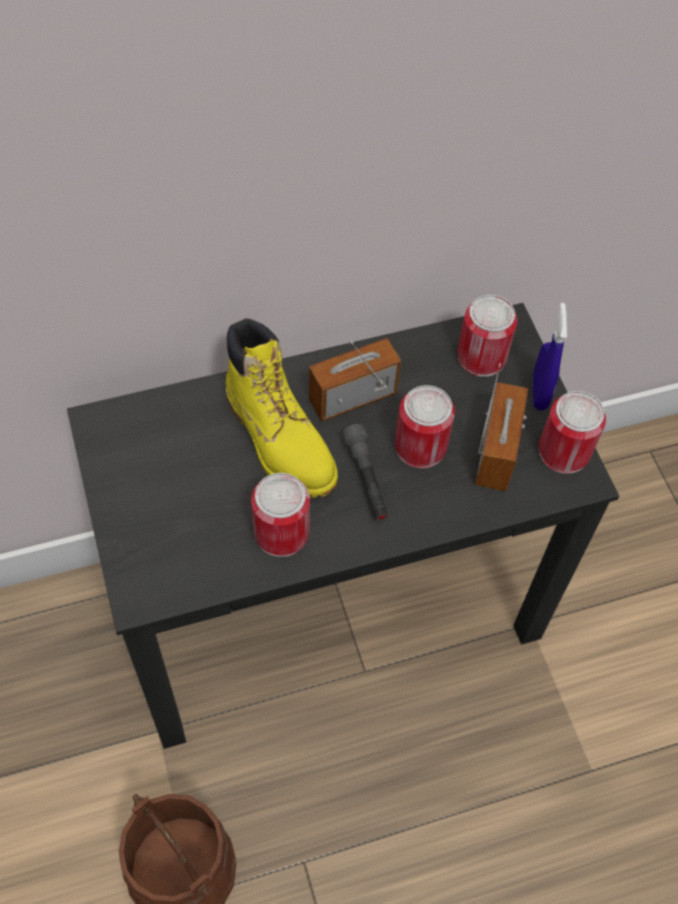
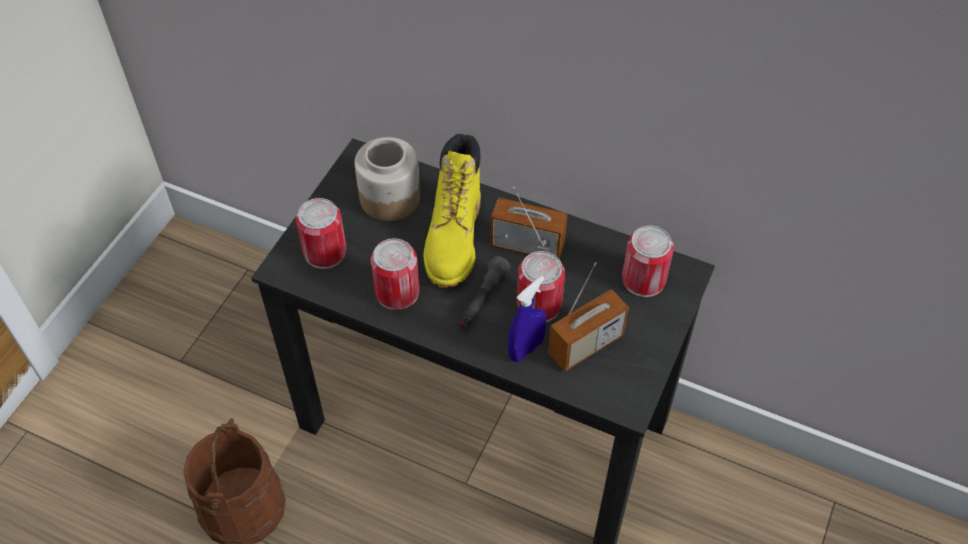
camera: 45 degrees right, 5 degrees down
(172, 444) = (389, 198): none -> jar
(539, 393) = (660, 329): blue spray bottle -> blue spray bottle (526, 349)
(563, 451) = (634, 378): can -> can (325, 252)

